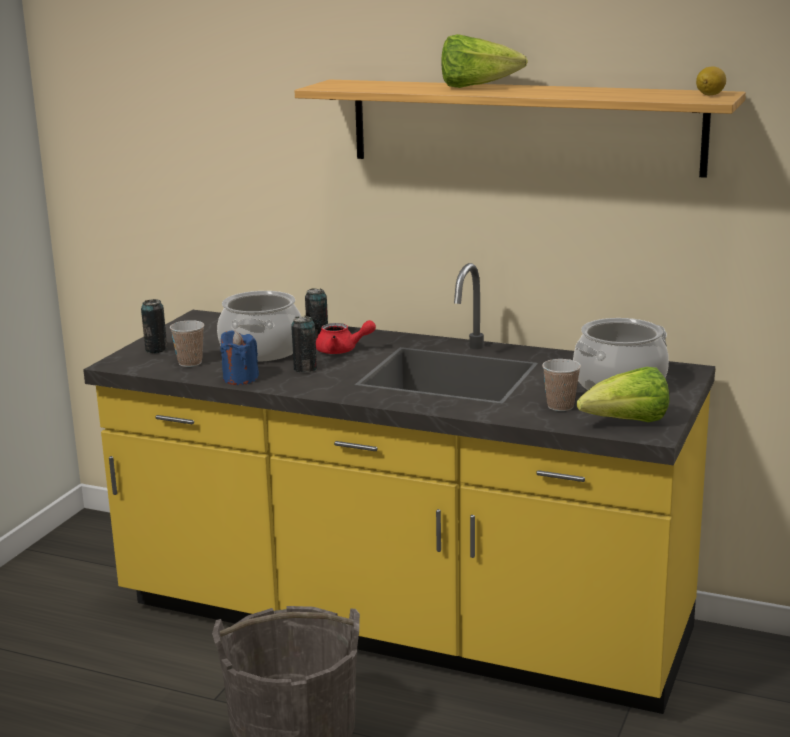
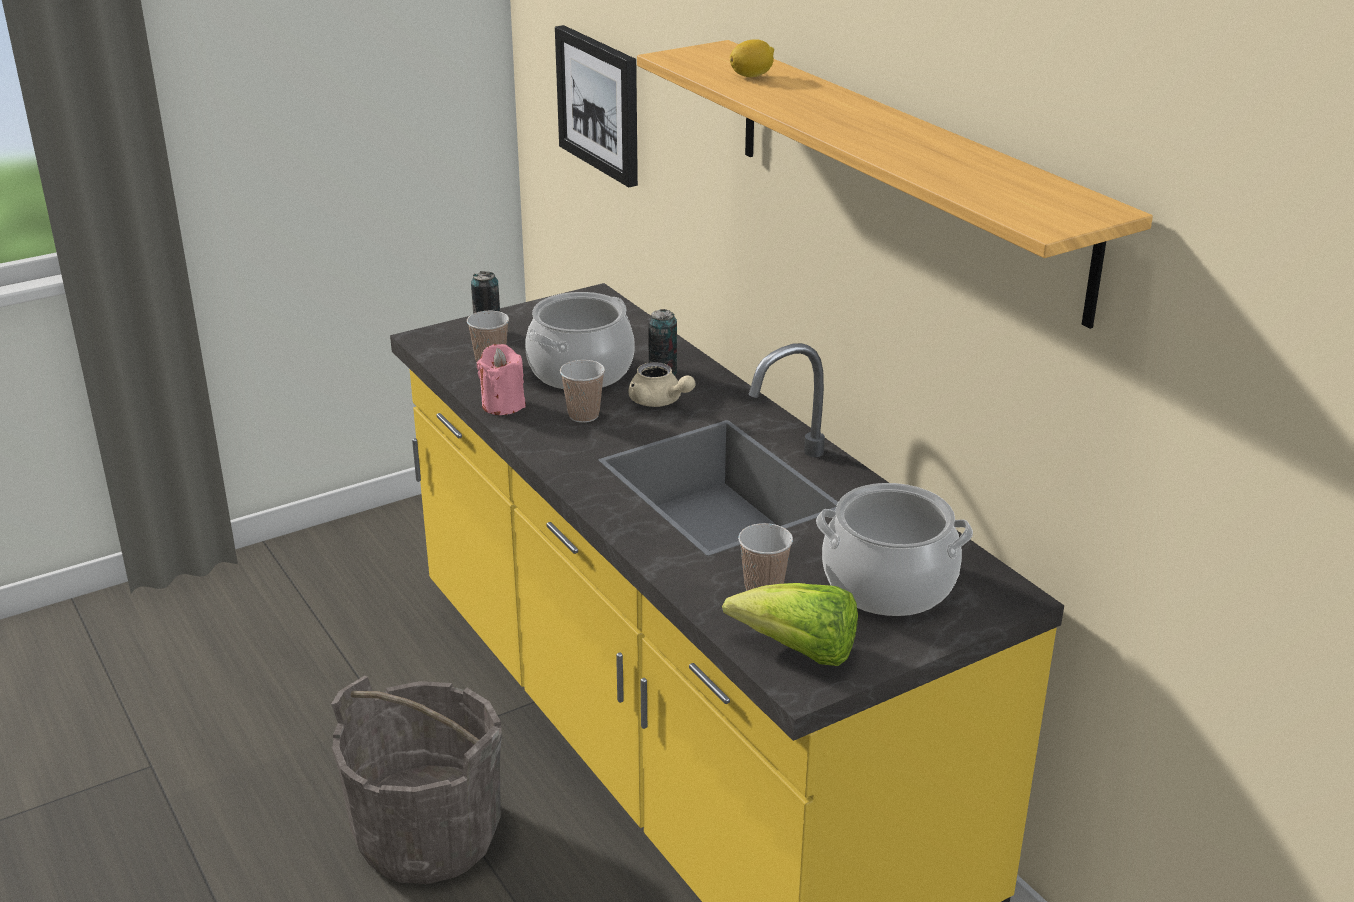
camera: 35 degrees right, 10 degrees up
(171, 167) = (600, 104): none -> picture
(240, 379) = (503, 405): blue candle -> pink candle
(305, 369) = (583, 415): can -> cup
(342, 350) = (659, 402): red teapot -> beige teapot
(476, 87) = (831, 105): lettuce -> none
(710, 95) = (1073, 210): lemon -> lemon (751, 76)

